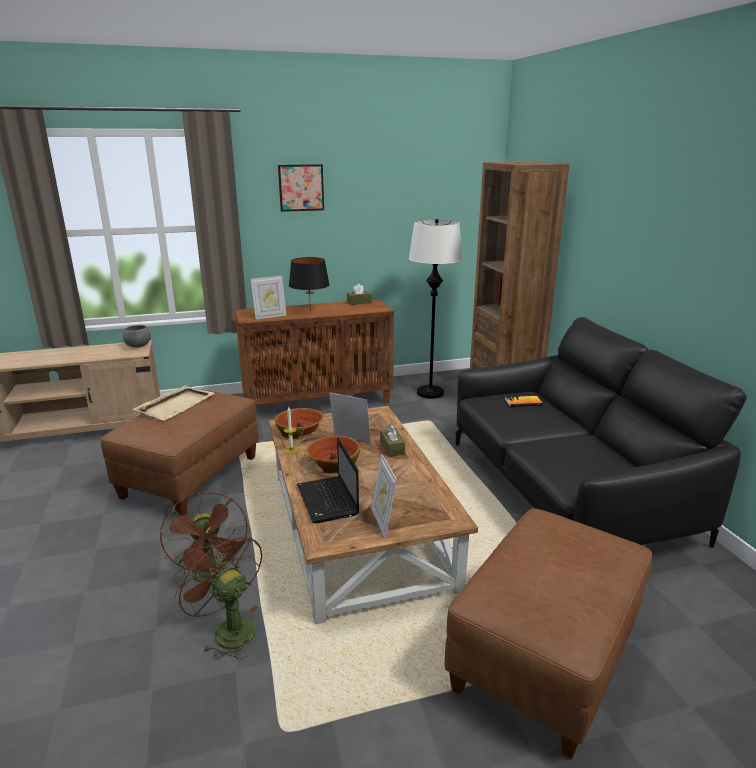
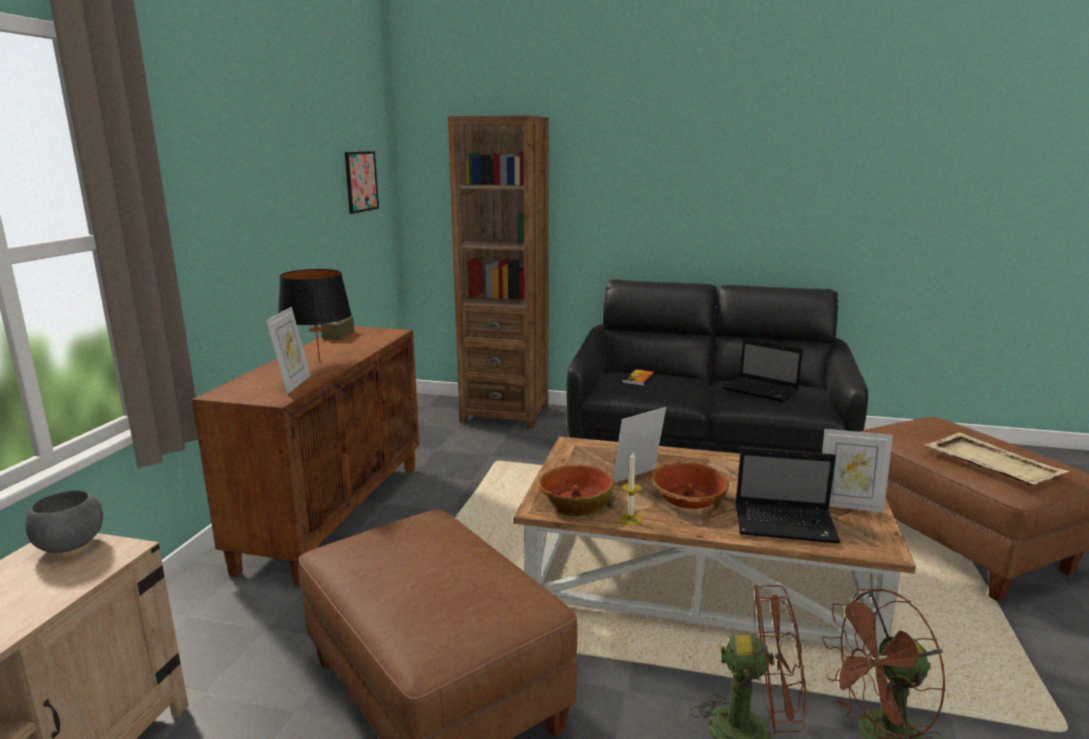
camera: 60 degrees left, 5 degrees down
(176, 404) = (389, 572): beige tray -> beige tray (991, 462)
(301, 188) = (220, 155): picture -> picture (361, 181)
(392, 448) = (678, 461): brown tissue box -> none
(430, 393) = (426, 439): white floor lamp -> none
(575, 452) = (762, 391): none -> laptop

